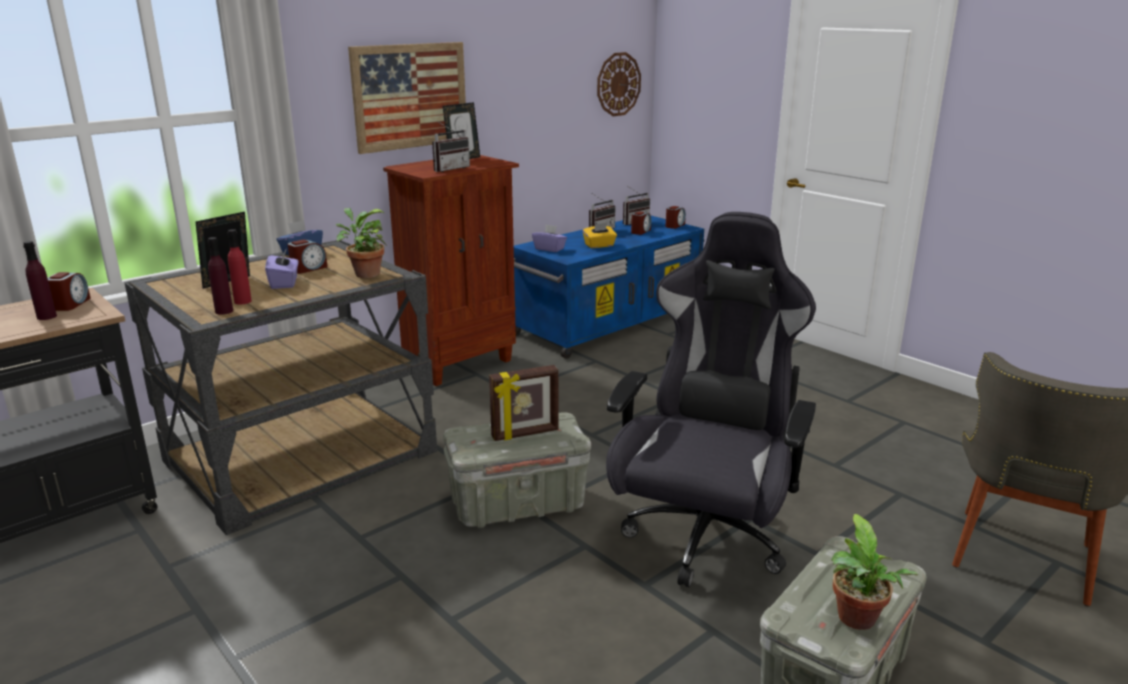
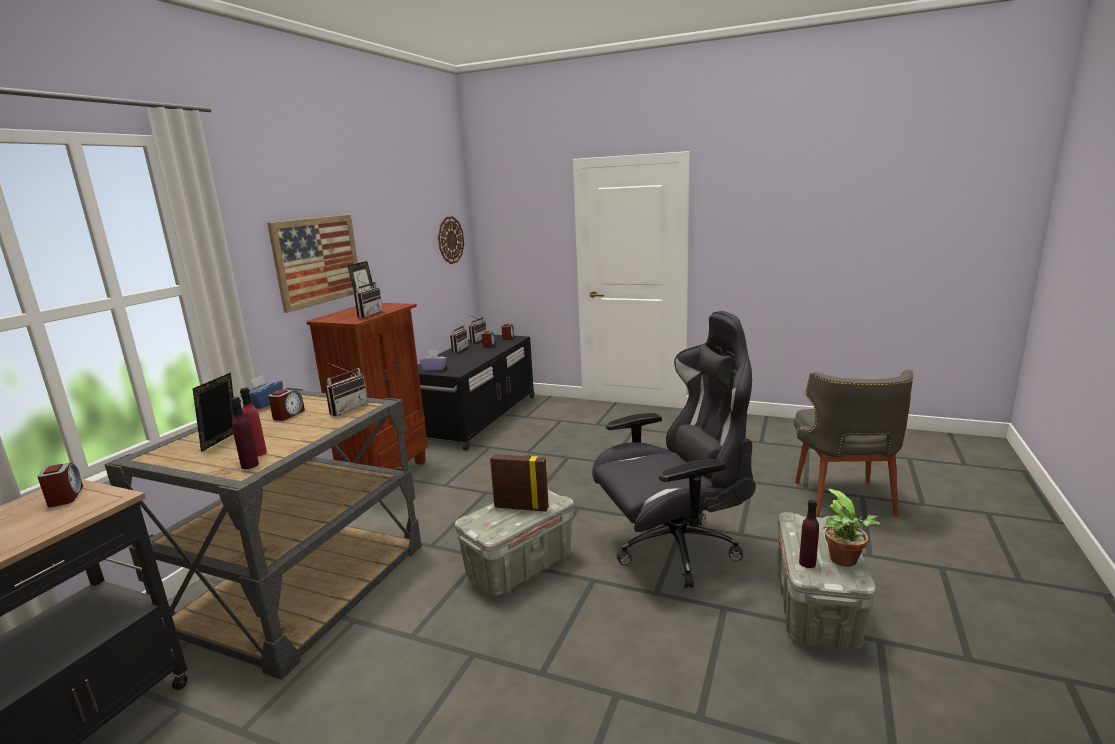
camera: 25 degrees left, 5 degrees down
(46, 317) = (49, 515): purple bottle -> purple bottle (807, 563)
(284, 283) = (280, 430): purple tissue box -> none
(365, 274) = (346, 409): potted plant -> radio
(525, 434) = (521, 507): picture frame -> picture frame turned 120 degrees counterclockwise
(599, 245) = (469, 360): yellow tissue box -> none
(610, 322) = (478, 418): blue cabinet -> black cabinet
(703, 545) = (669, 552): black office chair -> black office chair turned 75 degrees clockwise

